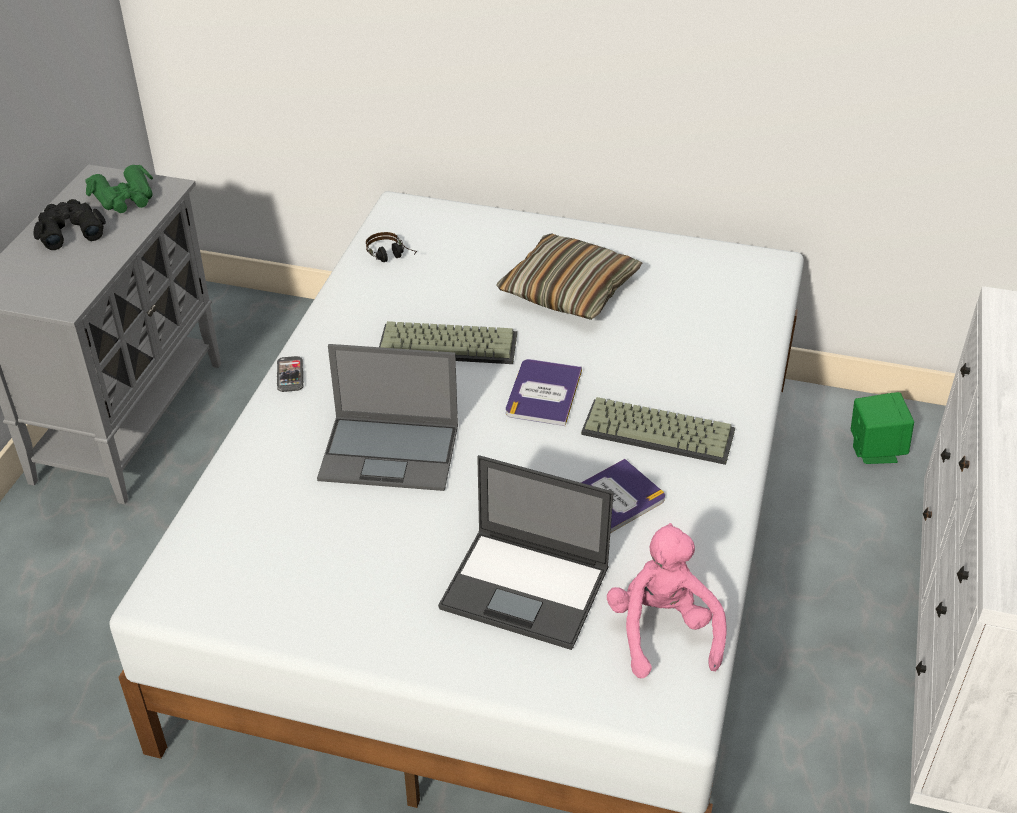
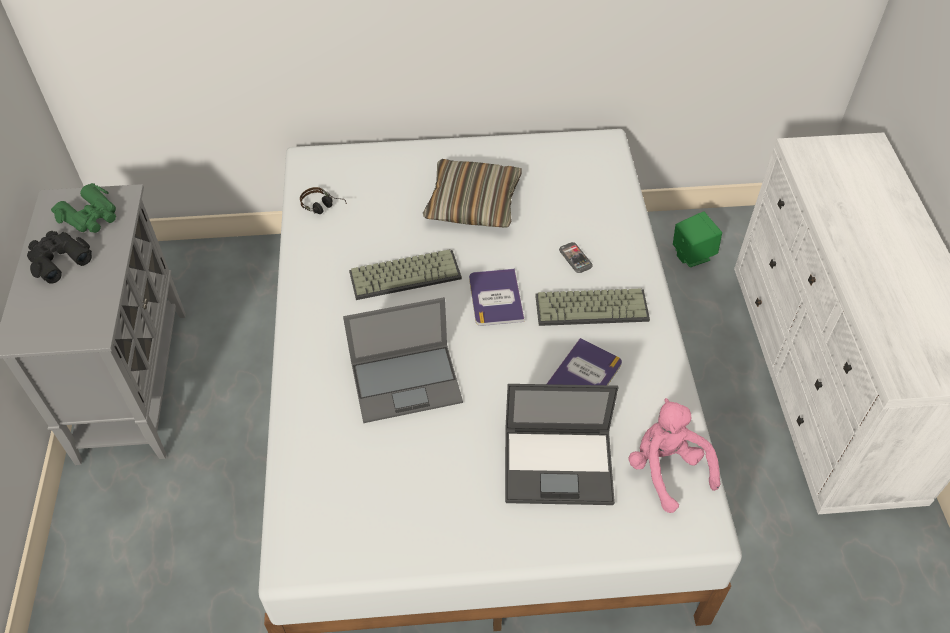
camera: 20 degrees left, 10 degrees up
(290, 375) = (296, 336): phone -> phone (575, 258)

